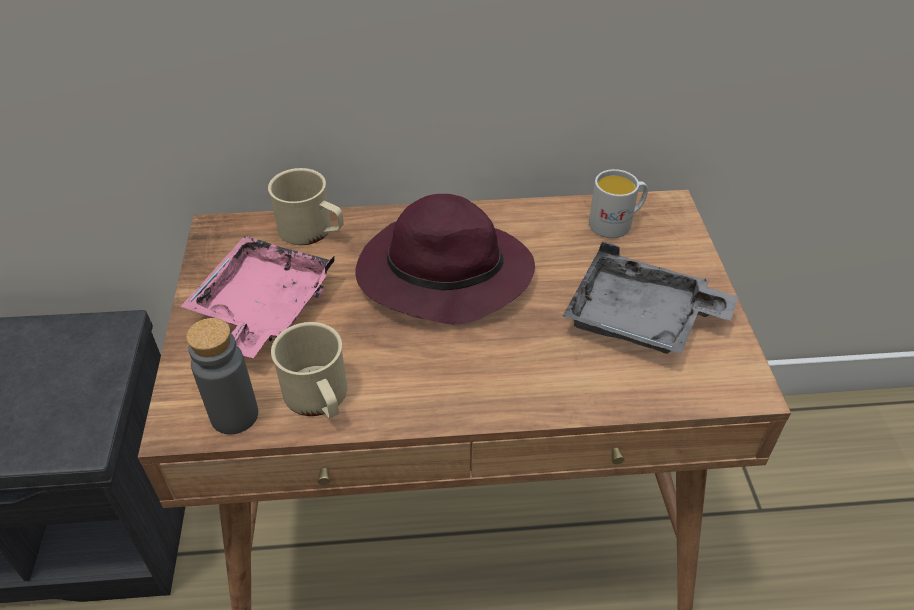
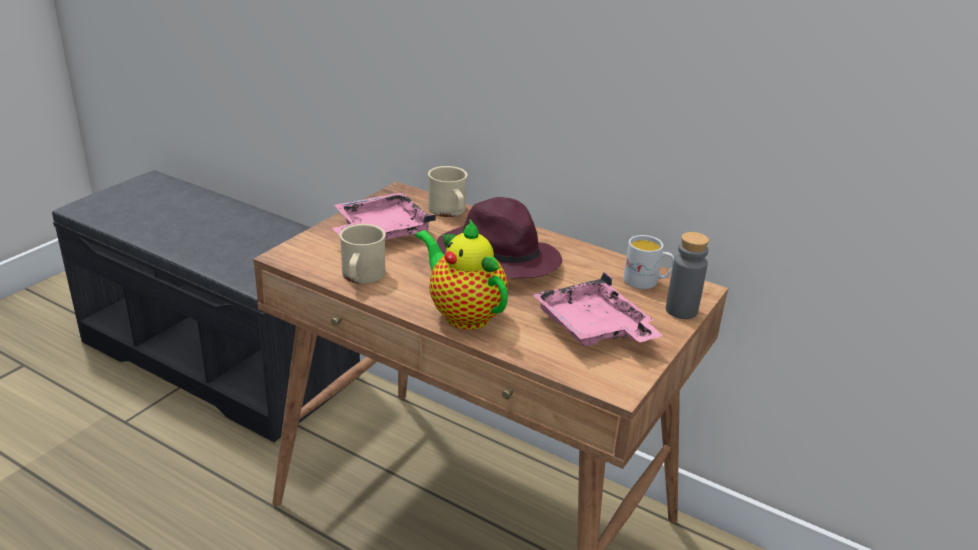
camera: 35 degrees right, 15 degrees down
(234, 415) = (313, 264): grey bottle -> grey bottle (681, 310)
(496, 384) = (463, 314): none -> teapot
(640, 320) = (593, 328): grey tray -> pink tray

